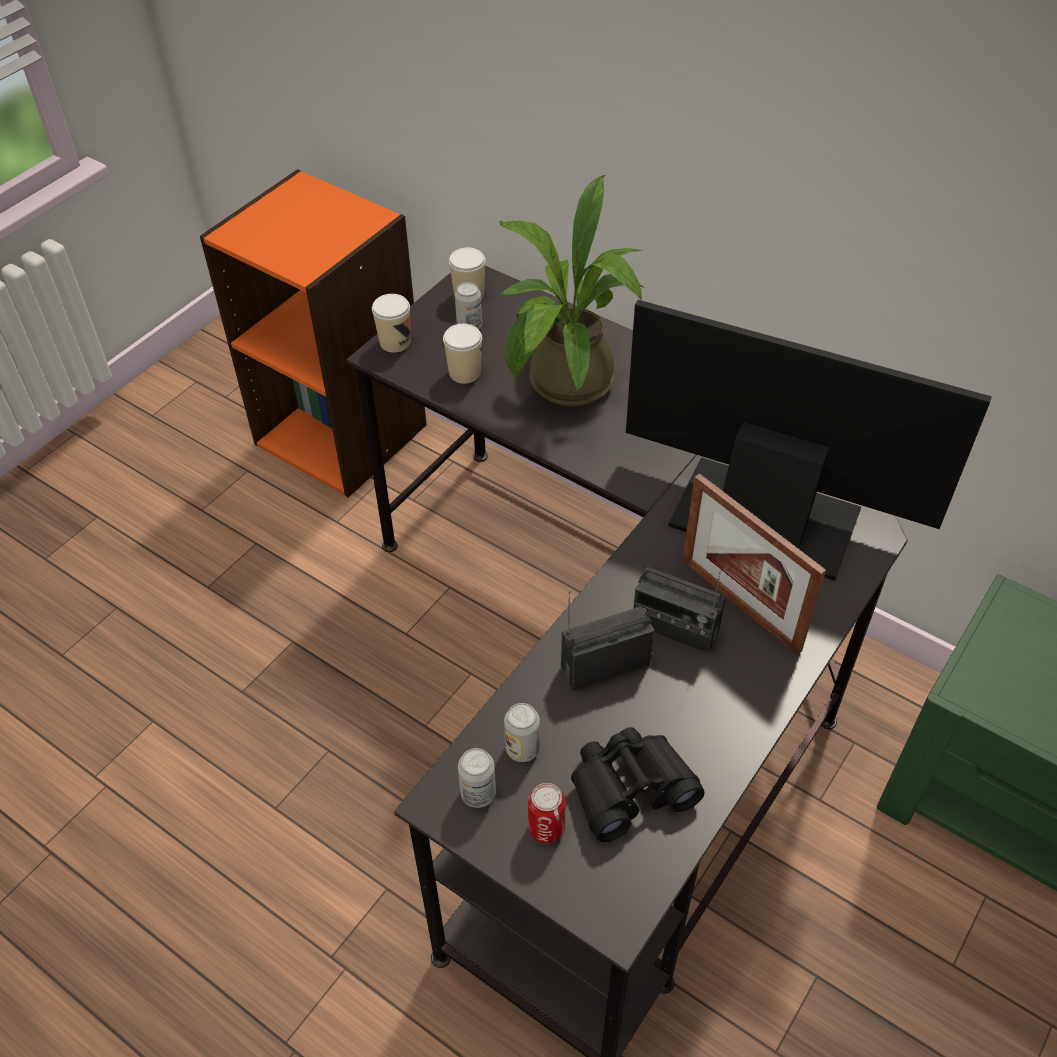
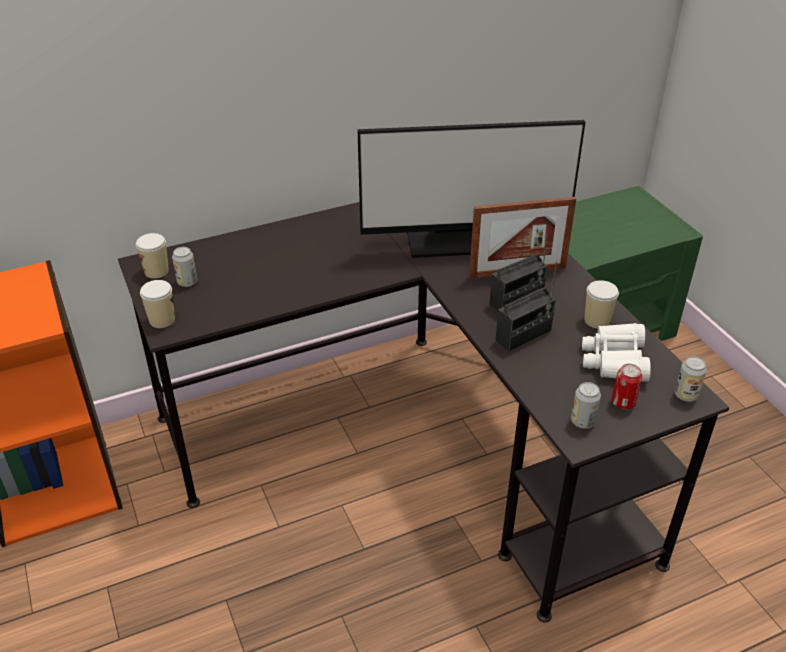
camera: 60 degrees left, 10 degrees down
(464, 373) = (229, 300): cup -> cup (597, 320)
(522, 749) = (561, 391): can -> can (686, 395)
(564, 388) = (289, 266): potted plant -> none
(605, 665) = (523, 336): radio -> radio turned 135 degrees counterclockwise
(630, 788) = (615, 360): black binoculars -> white binoculars
(765, 515) = (462, 238): monitor -> monitor turned 150 degrees counterclockwise

